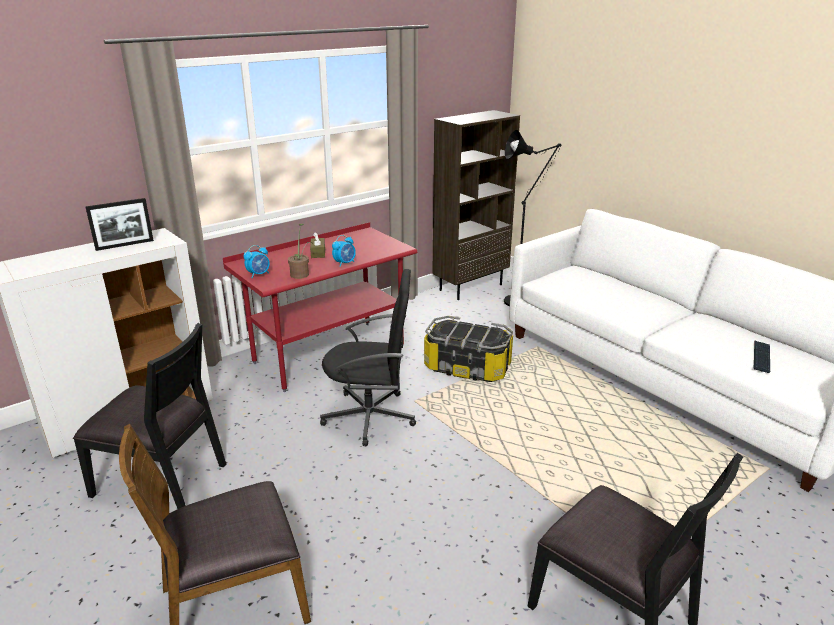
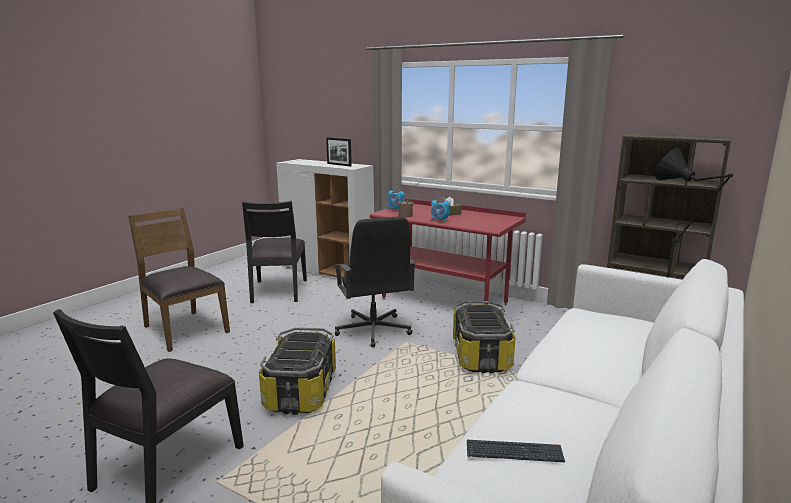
camera: 70 degrees right, 10 degrees down
(490, 492) = (301, 391): none -> storage box

